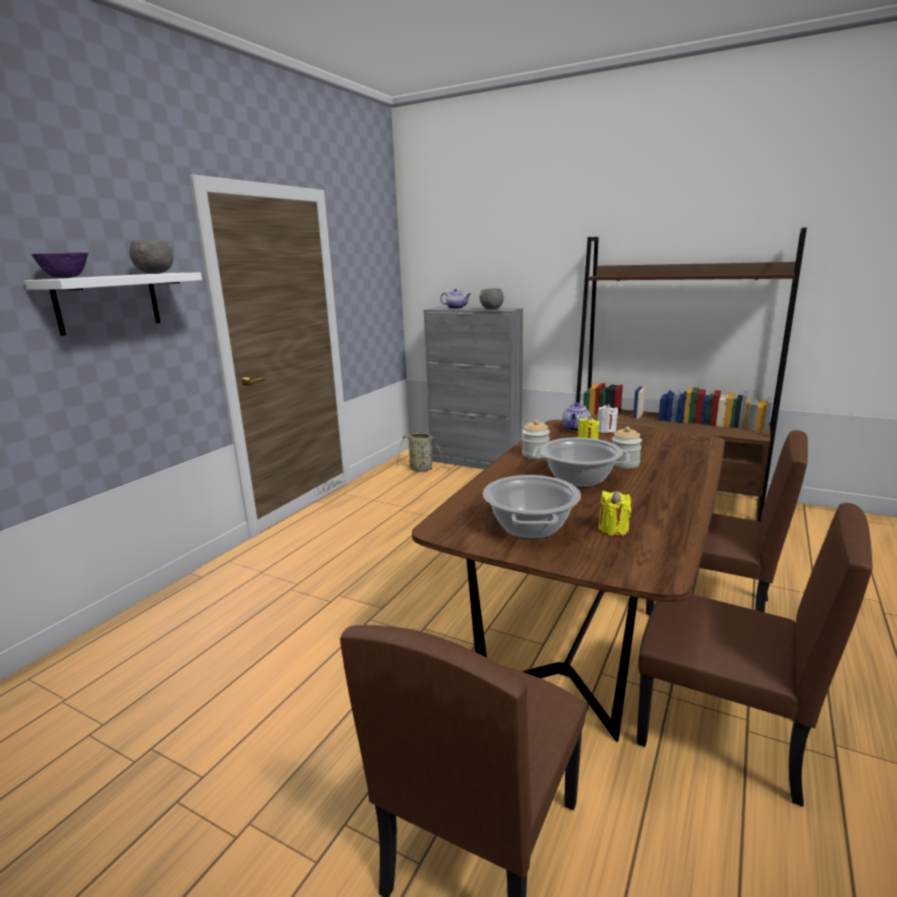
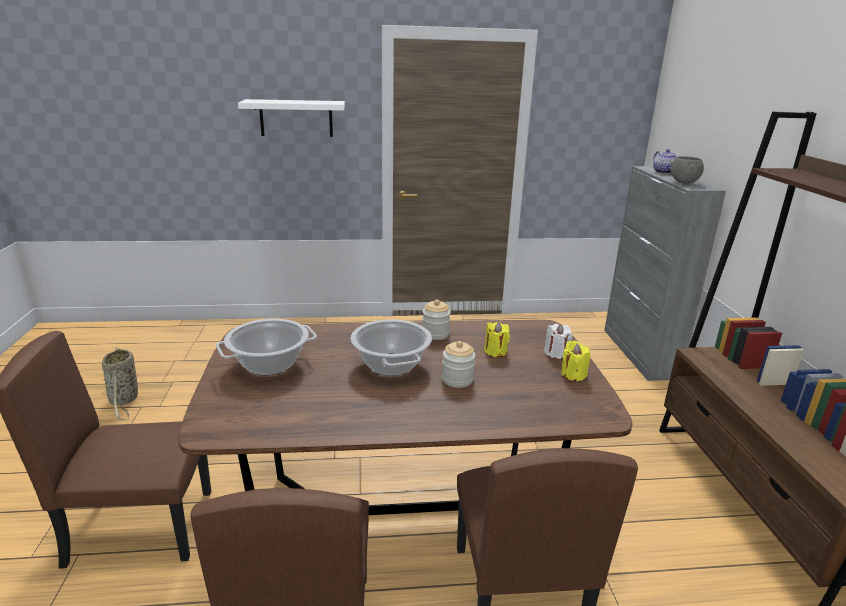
camera: 55 degrees right, 5 degrees up
(66, 278) = (255, 100): purple bowl -> none
(154, 273) = (316, 102): grey bowl -> none
(422, 469) = (581, 333): basket -> basket (124, 400)
(576, 429) = (539, 337): teapot -> none
(613, 529) = (287, 399): yellow candle -> yellow candle (573, 375)

